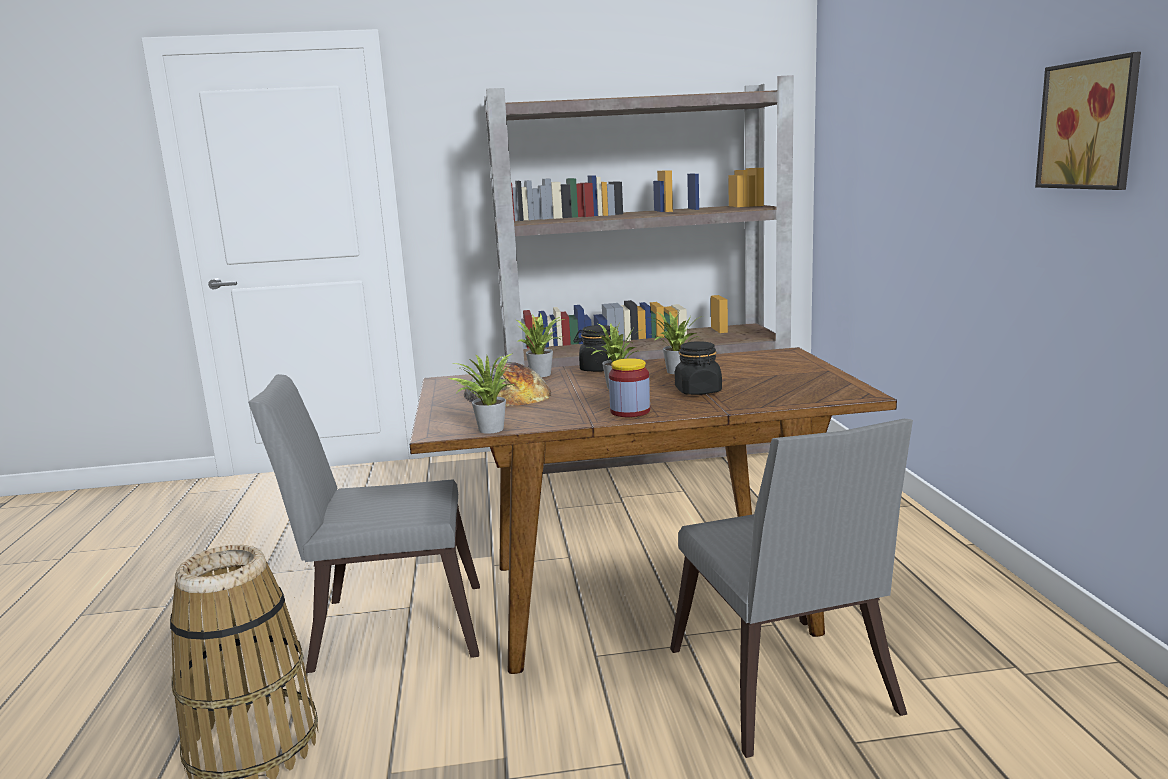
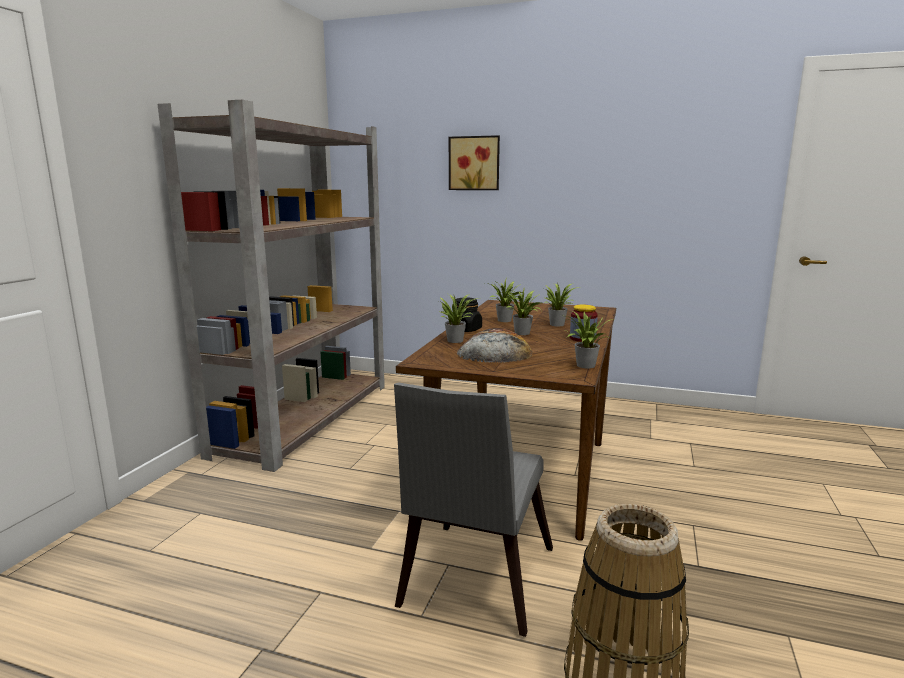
camera: 65 degrees left, 0 degrees up
(698, 391) = (557, 324): black jar -> potted plant
(784, 691) = (646, 467): grey chair -> none
(1092, 125) = (616, 174): picture -> picture (474, 163)

